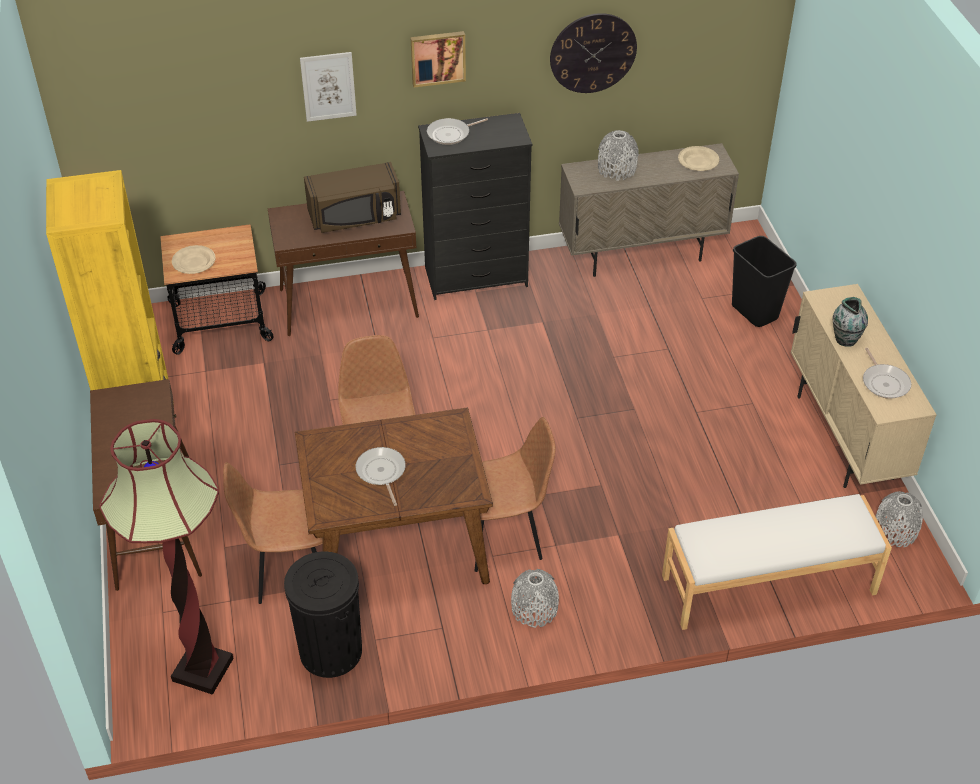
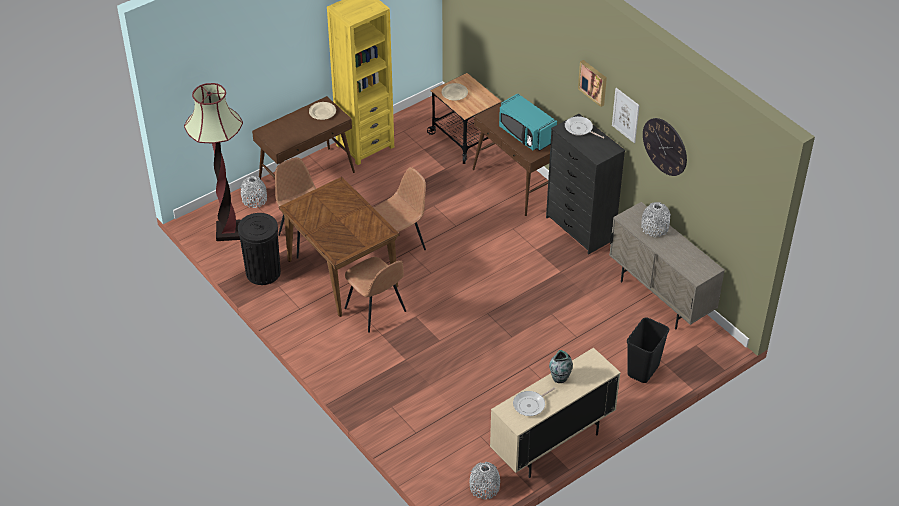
camera: 65 degrees right, 0 degrees up
(328, 86) = (546, 55): picture -> picture (625, 115)
(355, 217) = (526, 134): brown microwave -> turquoise microwave
(381, 472) = (331, 217): frying pan -> none
(534, 609) = (332, 341): grey vase -> grey vase (254, 199)
(698, 161) = (694, 263): beige plate -> beige plate (322, 112)
(769, 586) = (405, 437): white bench -> none

